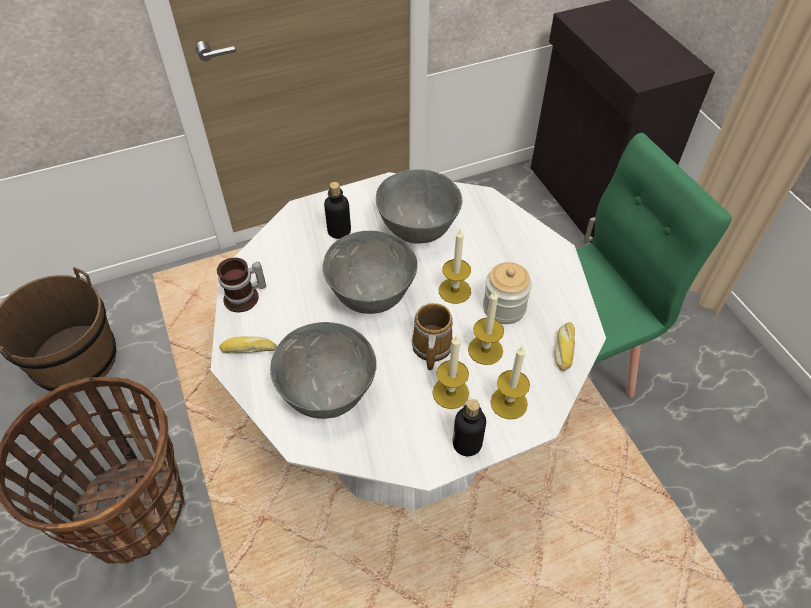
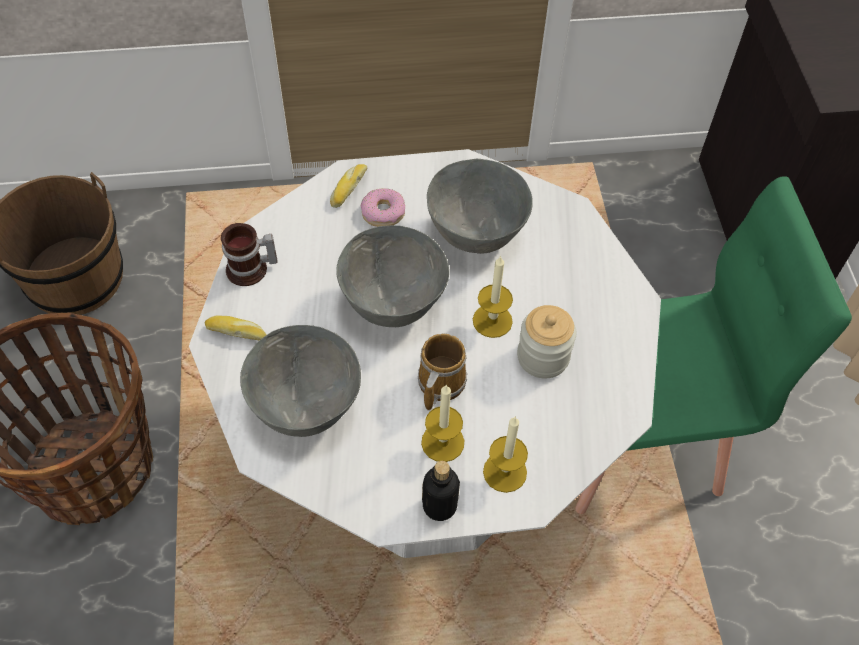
camera: 15 degrees right, 5 degrees up
(339, 231) = (383, 212): bottle -> donut
(485, 350) = (501, 402): candle -> none
(563, 348) = (594, 424): bread -> bread (348, 188)

